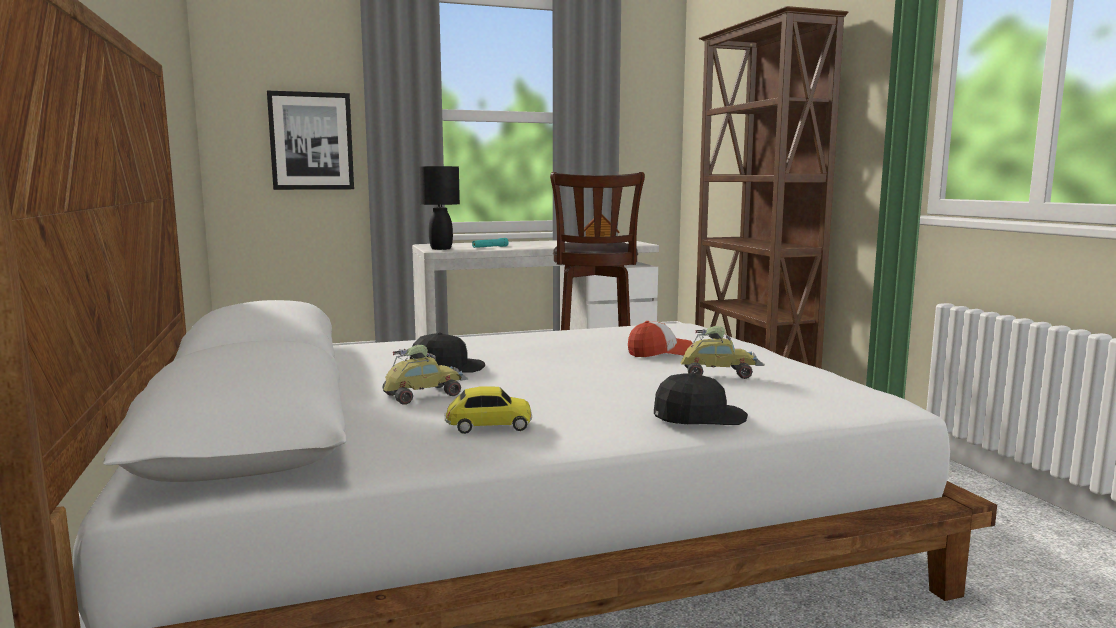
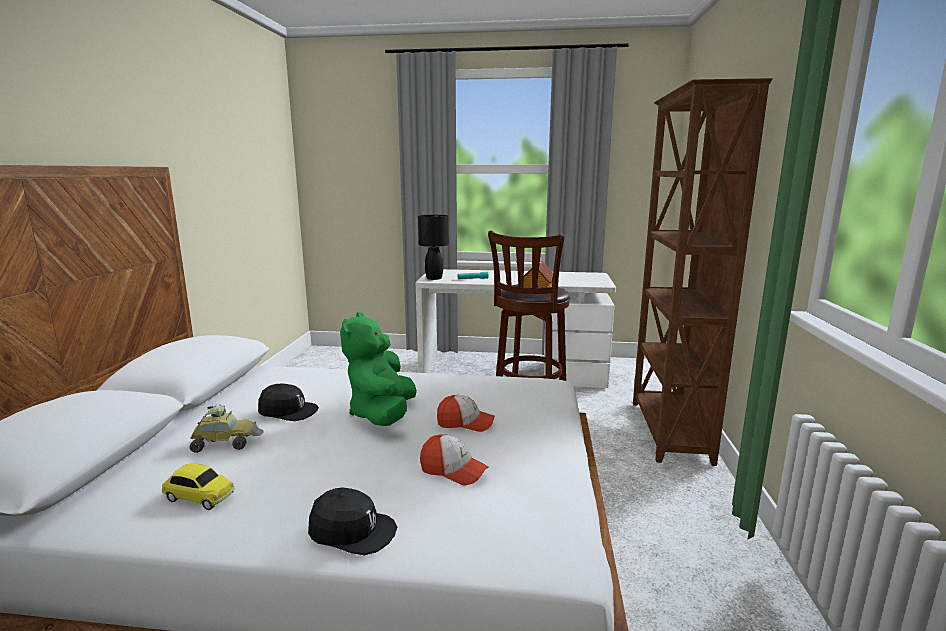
camera: 25 degrees right, 5 degrees up
(311, 141) = (367, 190): picture -> none
(563, 358) = (382, 415): none -> green plush toy
(718, 373) = (453, 470): toy car -> cap

